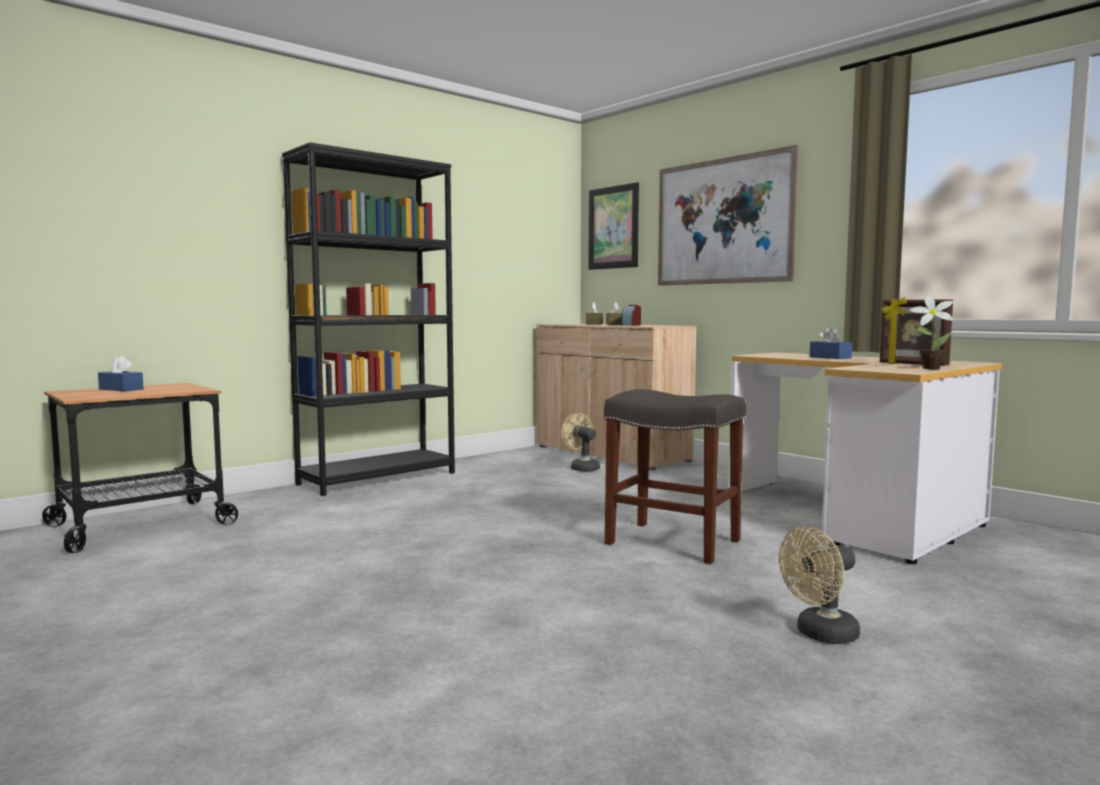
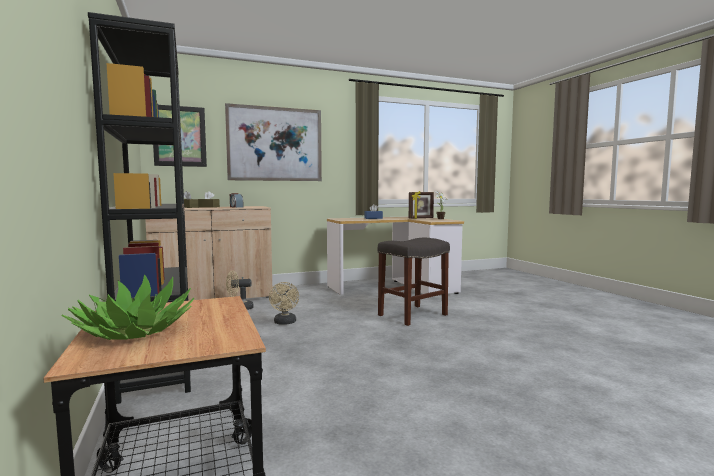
camera: 70 degrees left, 0 degrees up
(121, 389) = (134, 331): blue tissue box -> potted plant
(820, 635) = (527, 316): beige fan -> beige fan (285, 323)

